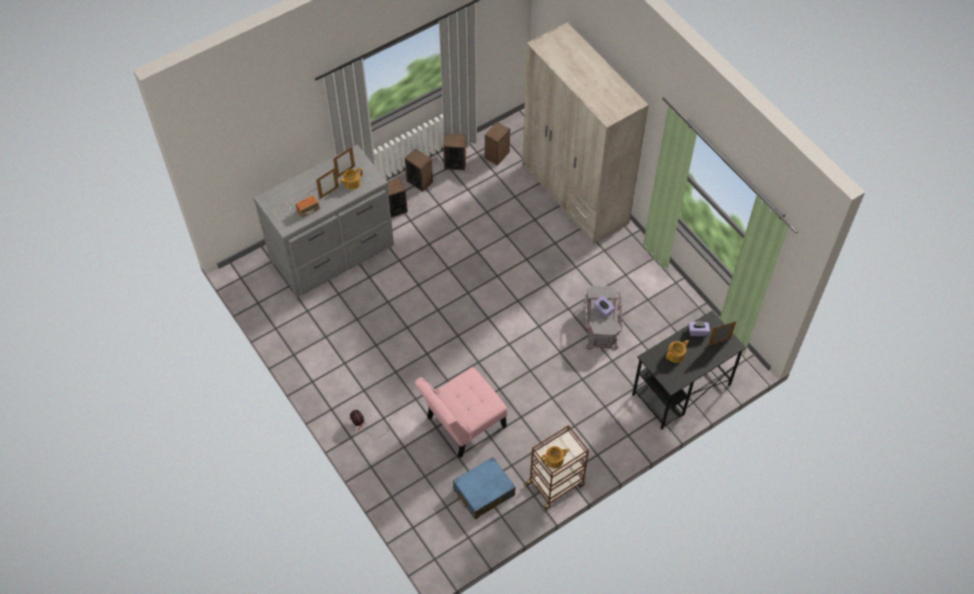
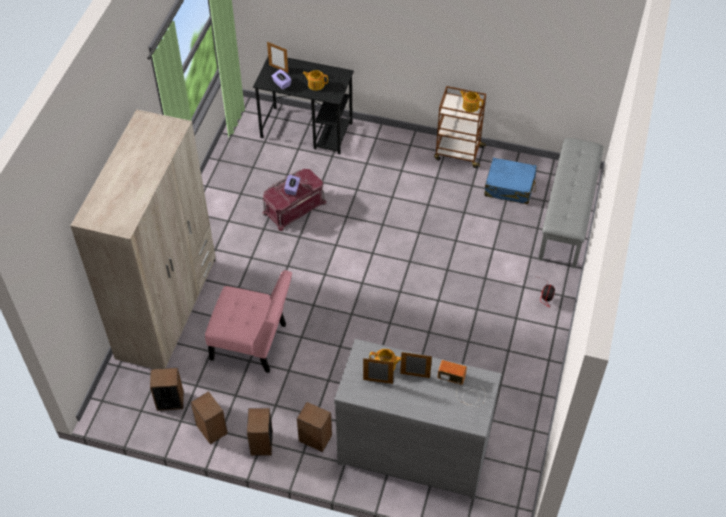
camera: 130 degrees left, 5 degrees down
(414, 509) = (567, 217): none -> grey bench
(462, 424) = (473, 234): pink chair -> pink chair (253, 343)
(602, 324) = (294, 207): grey storage box -> red storage box

